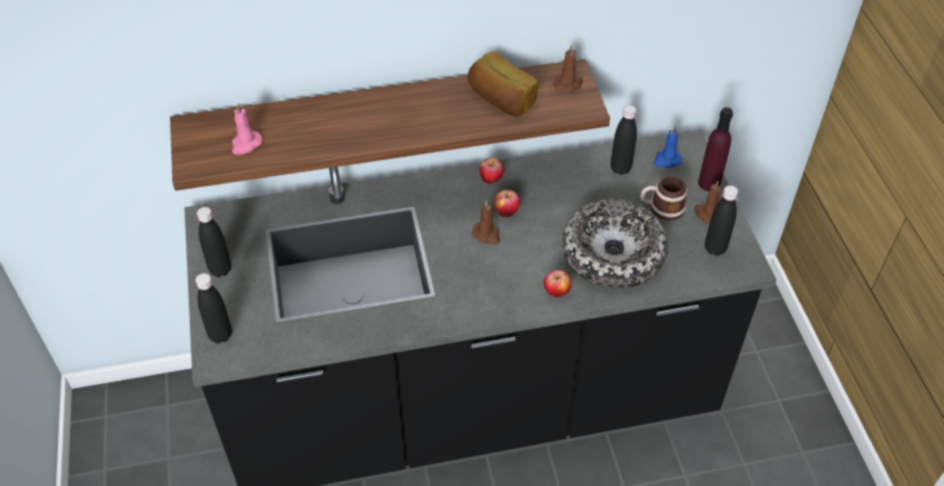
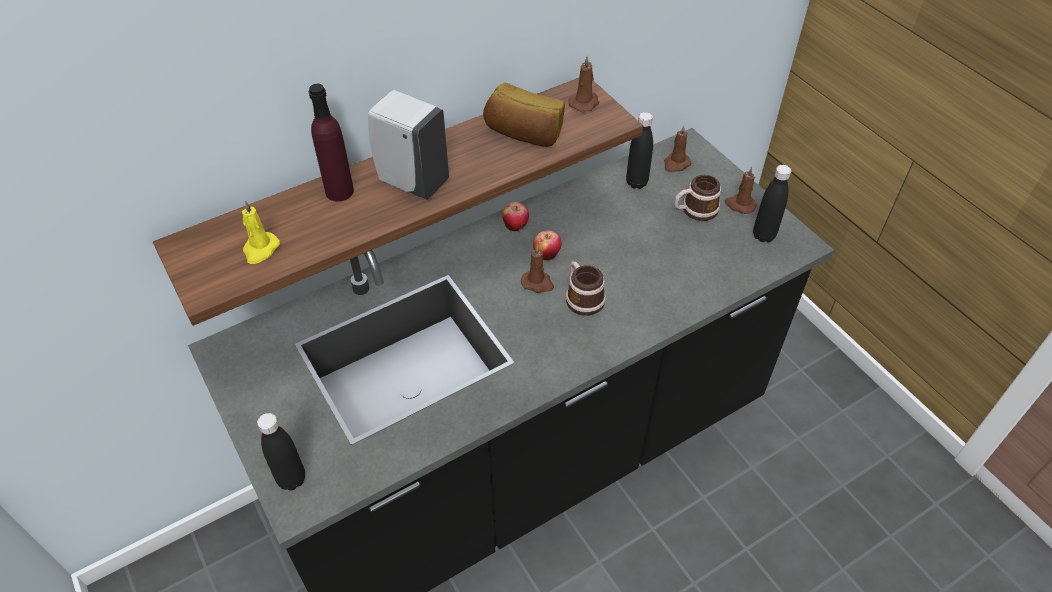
camera: 20 degrees left, 0 degrees up
(220, 269) = (260, 403): black bottle -> none
(246, 144) = (260, 249): pink candle -> yellow candle
(387, 118) = (411, 181): none -> white soap dispenser
(519, 257) = (582, 297): none -> mug
(556, 293) = (636, 323): apple -> none
(612, 254) = (671, 268): bowl -> none
(666, 160) = (676, 164): blue candle -> brown candle
(709, 183) = (725, 175): purple bottle -> purple bottle (339, 191)

